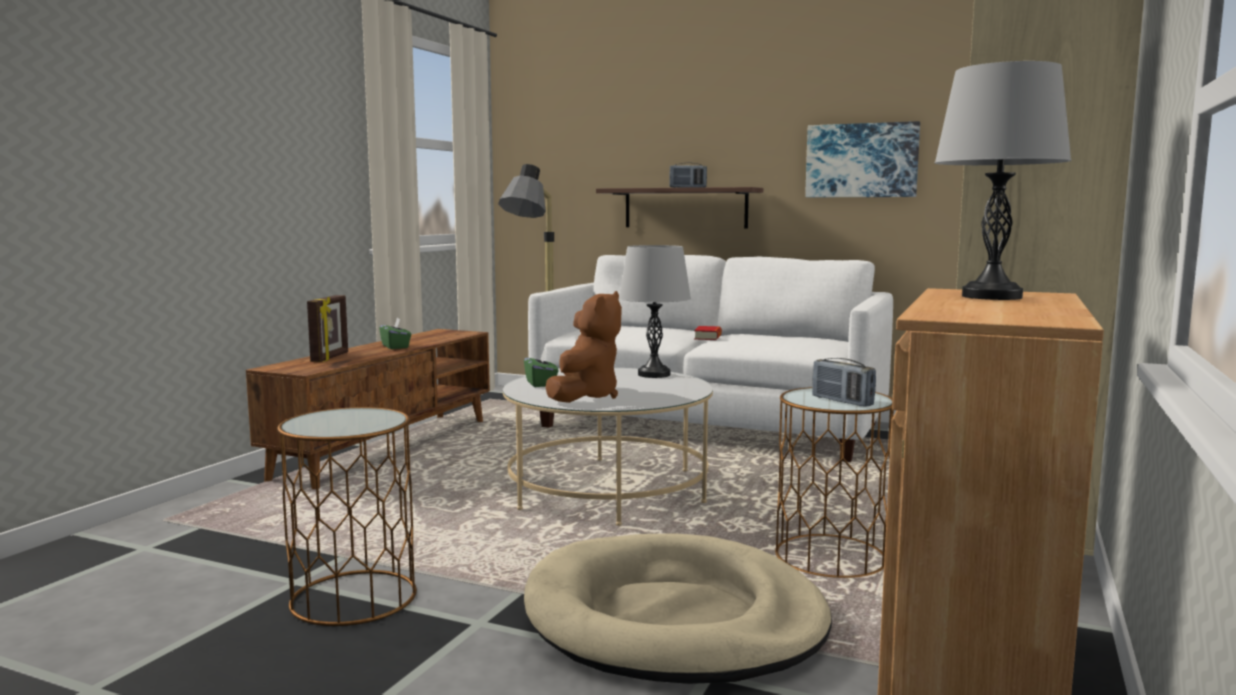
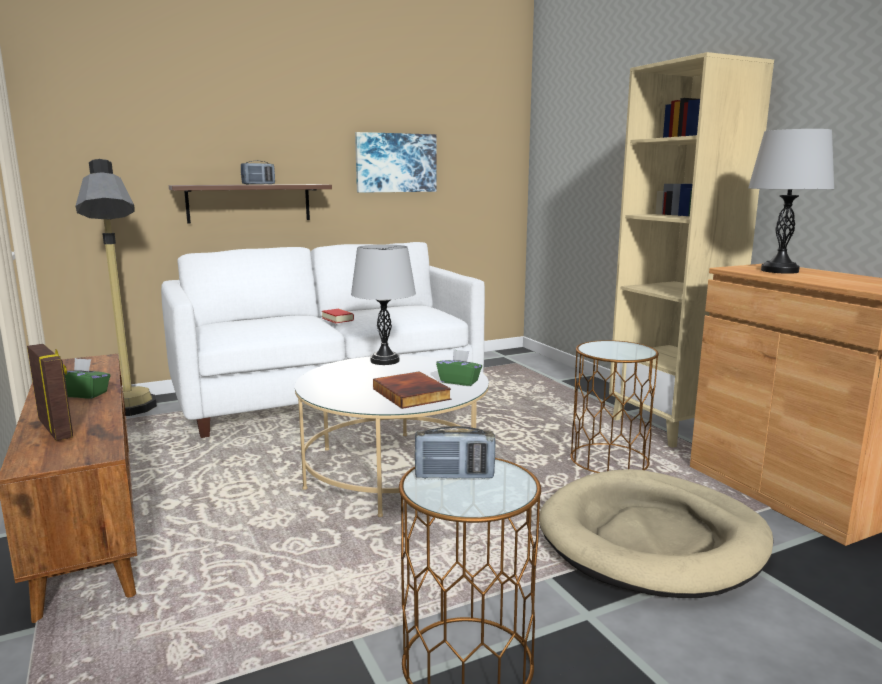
camera: 50 degrees left, 5 degrees up
(541, 383) = (338, 393): green tissue box -> green tissue box (459, 381)
(585, 396) = (413, 394): brown plush toy -> book
(842, 401) = (629, 351): radio -> radio (454, 476)

